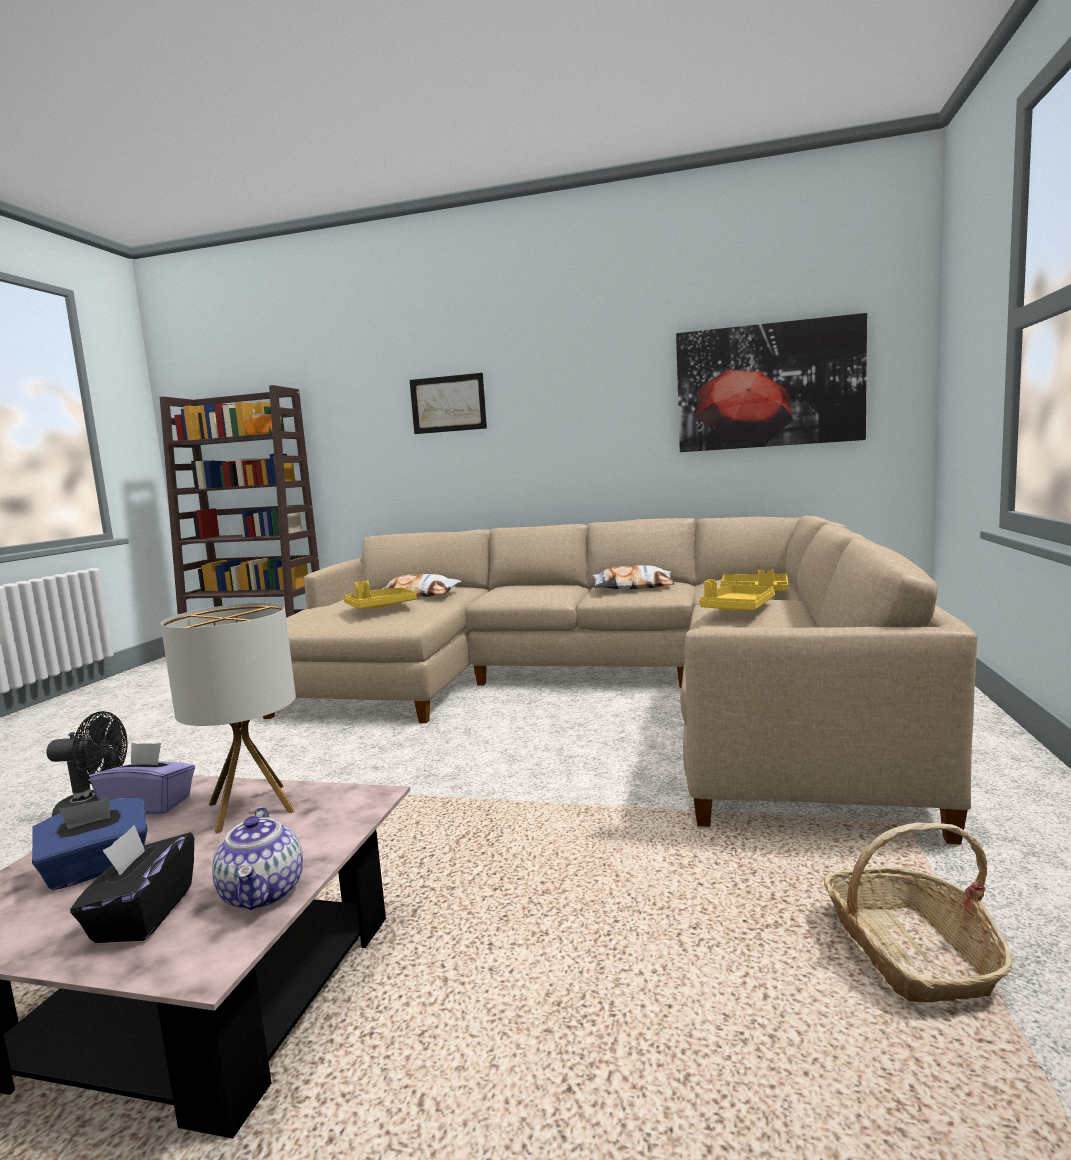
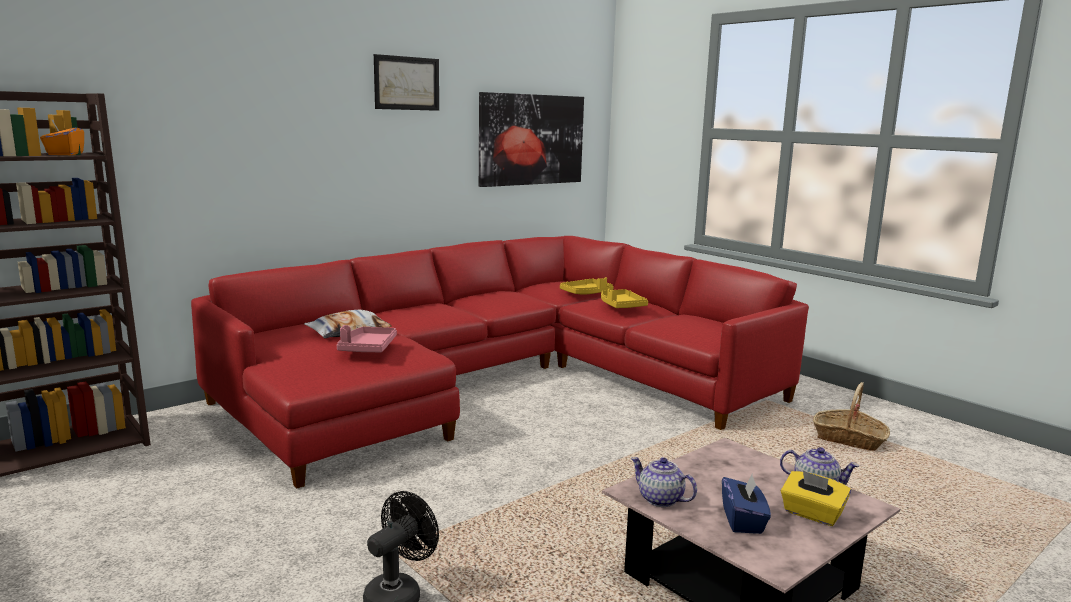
camera: 55 degrees left, 5 degrees up
(142, 915) = (812, 514): black tissue box -> yellow tissue box
(149, 805) = (660, 499): purple tissue box -> teapot
(250, 808) = (704, 475): table lamp -> none
(380, 607) = (367, 348): yellow tray -> pink tray
(448, 404) = (287, 130): picture -> picture (407, 83)
(595, 689) = (498, 383): beige sofa -> red sofa
(633, 586) = (499, 298): pillow -> none

